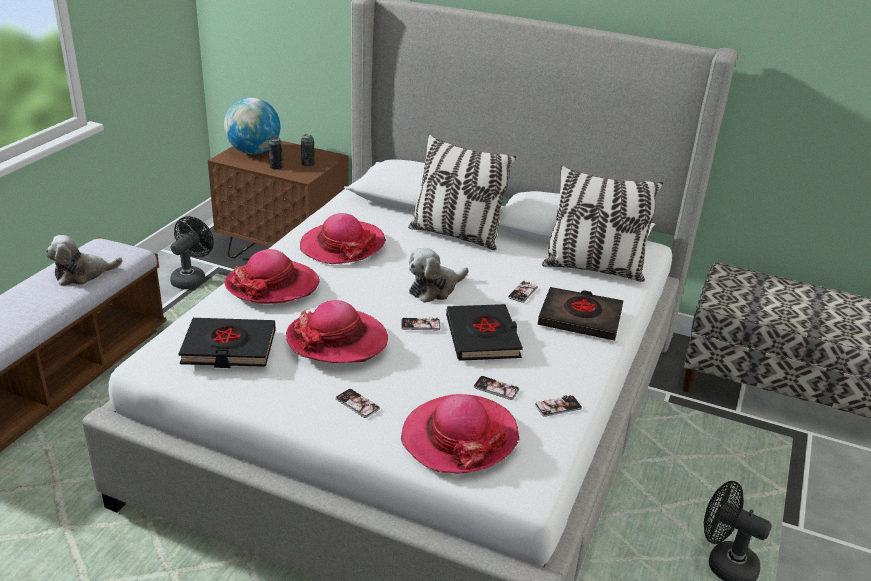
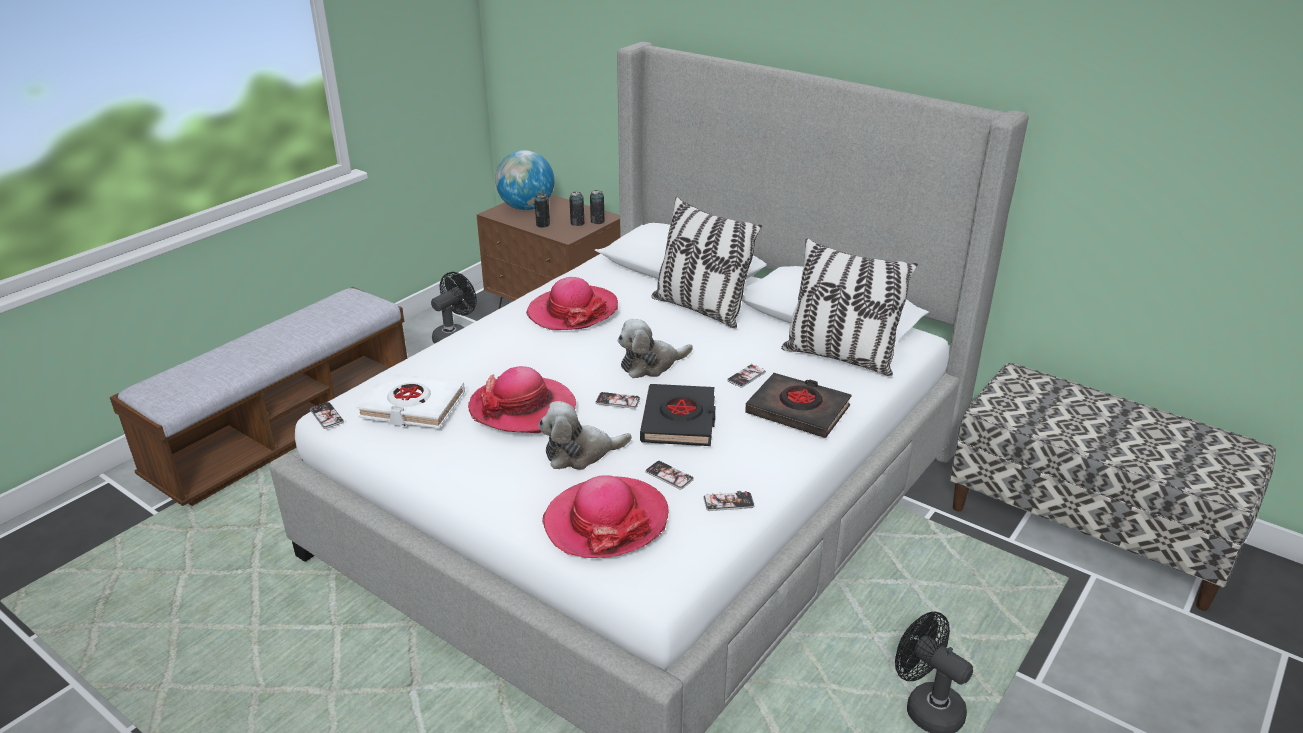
camera: 15 degrees right, 0 degrees up
(83, 274) = (321, 322): plush toy -> plush toy (580, 453)
(229, 348) = (412, 406): black book -> white book
(272, 285) = (483, 347): hat -> none
(326, 161) = (597, 221): none -> can
(357, 404) = (516, 475): phone -> phone (326, 416)

